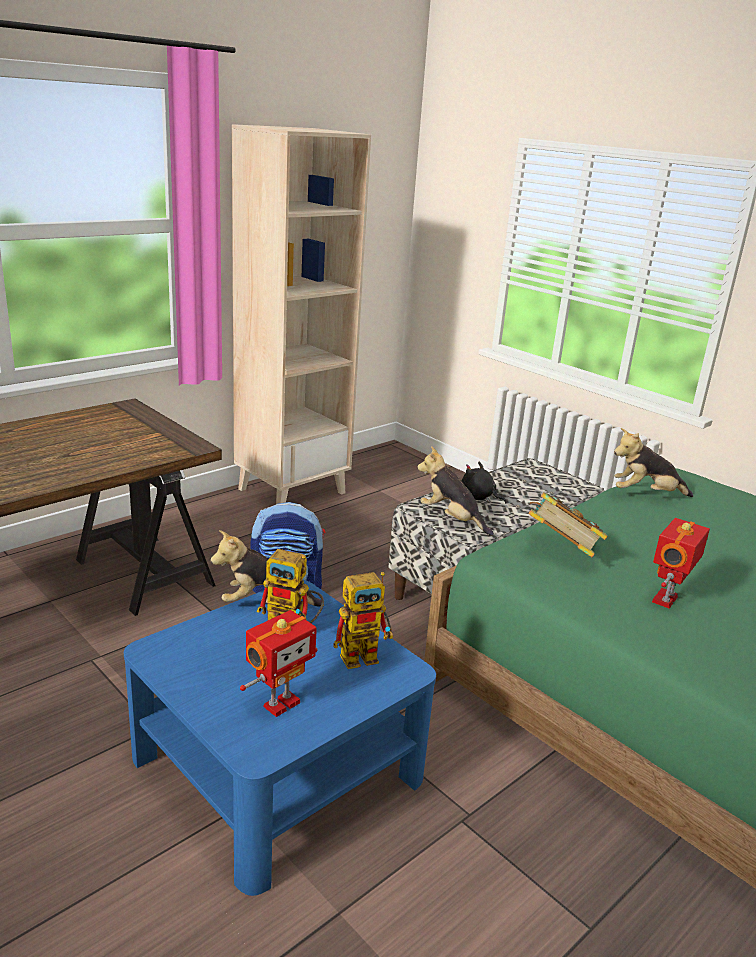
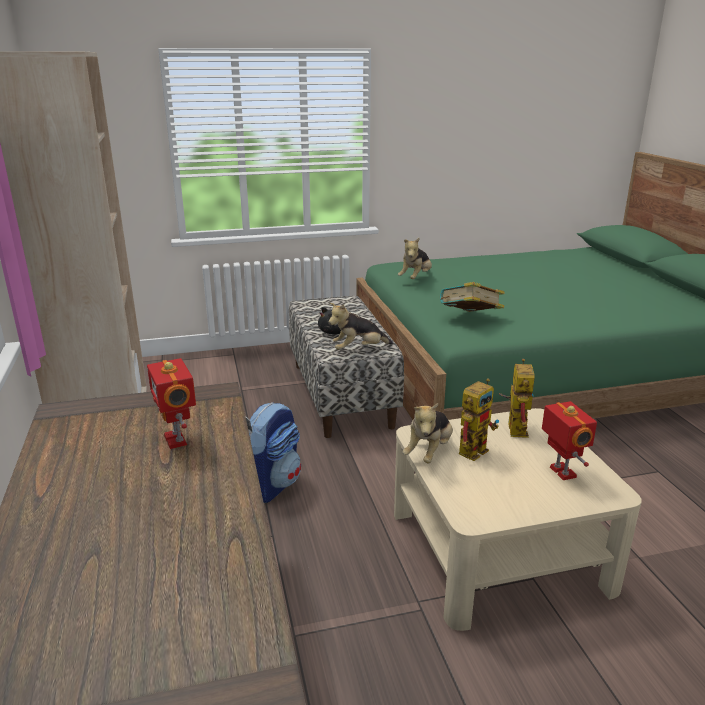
camera: 60 degrees left, 0 degrees up
(279, 767) = (498, 548): blue coffee table -> beige coffee table
(667, 600) = (537, 311): toy robot -> toy robot (177, 440)

